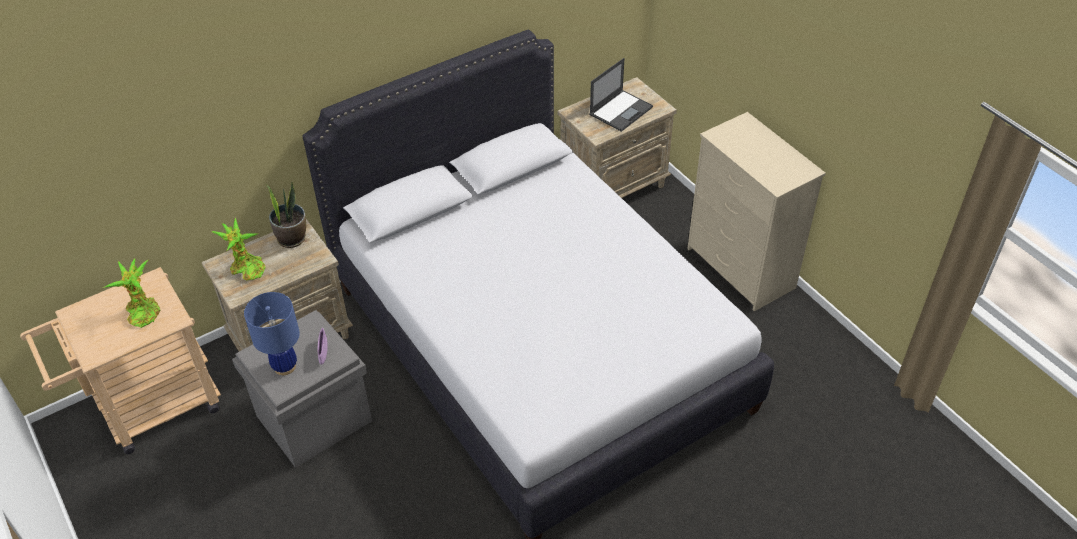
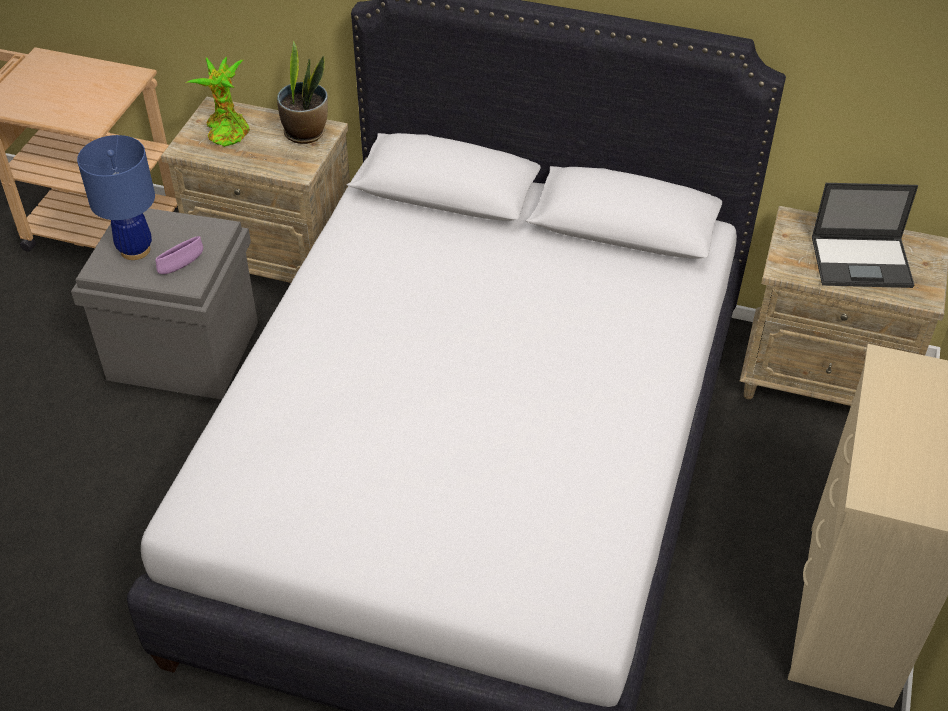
camera: 50 degrees right, 0 degrees up
(142, 312) = (82, 97): potted plant -> none

